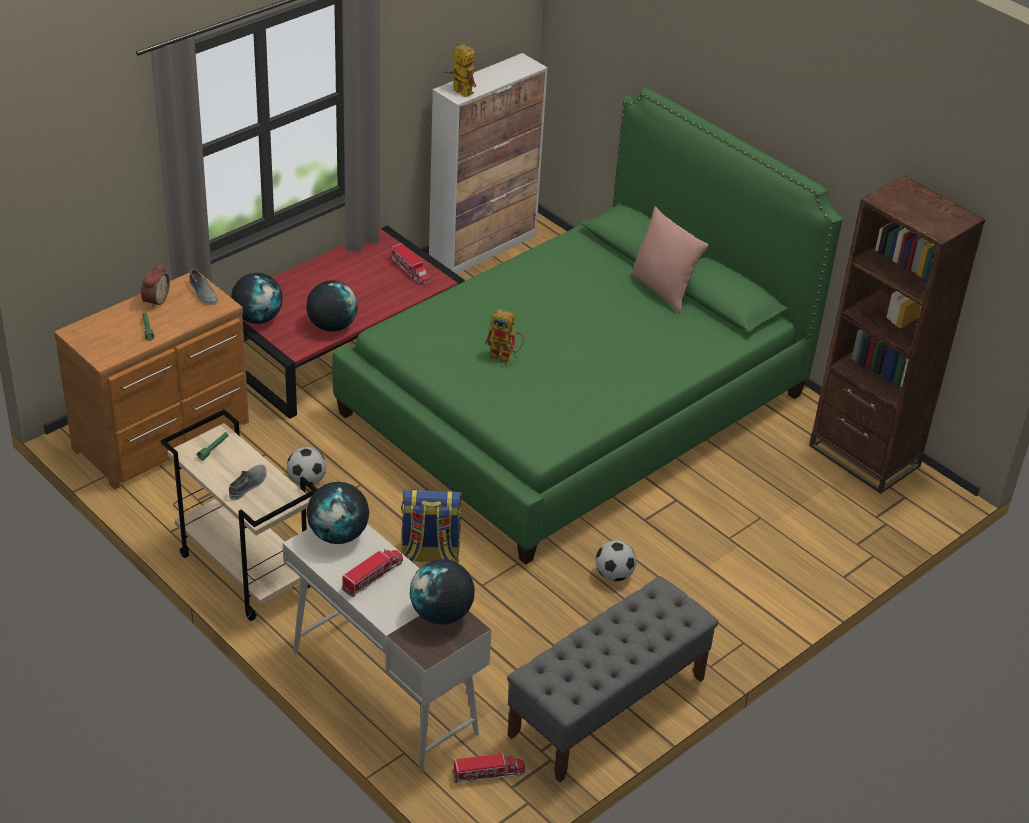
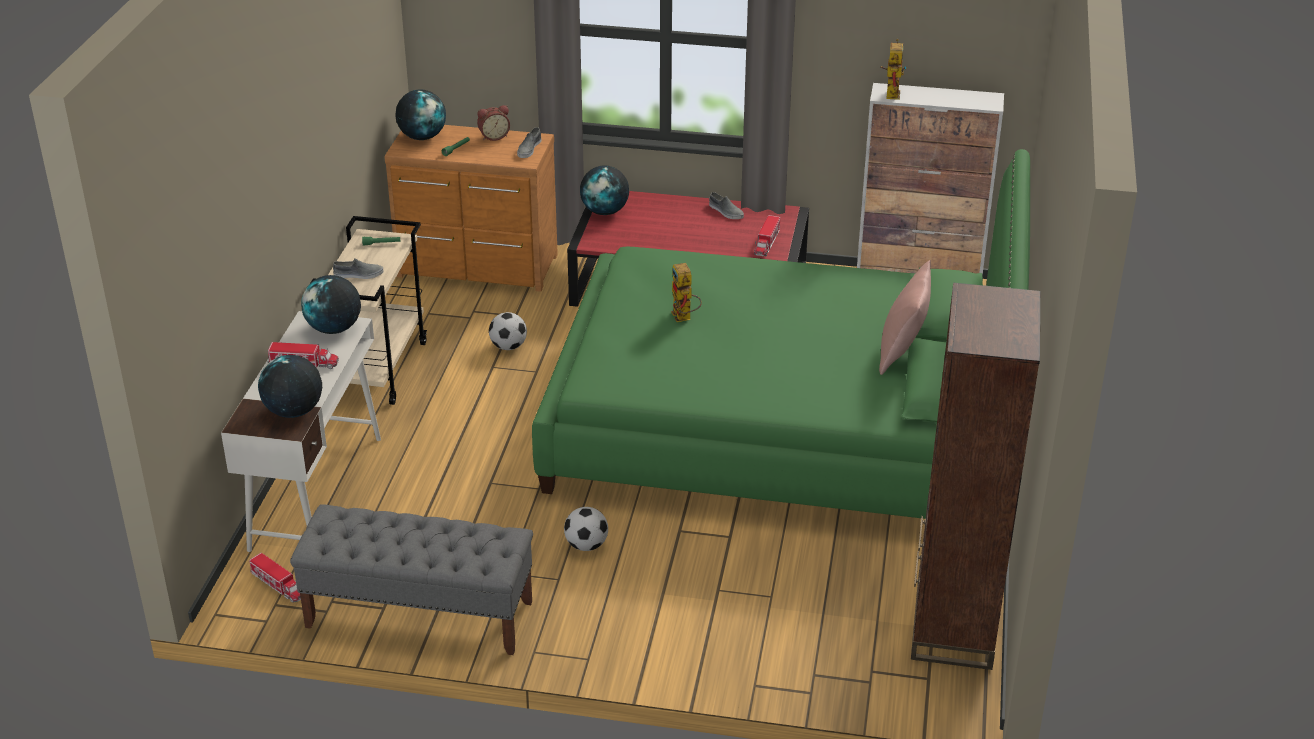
camera: 55 degrees right, 5 degrees down
(332, 326) = (642, 244): globe -> globe (422, 137)
(340, 263) = (725, 211): none -> grey shoe
(429, 554) = (495, 441): backpack -> none

